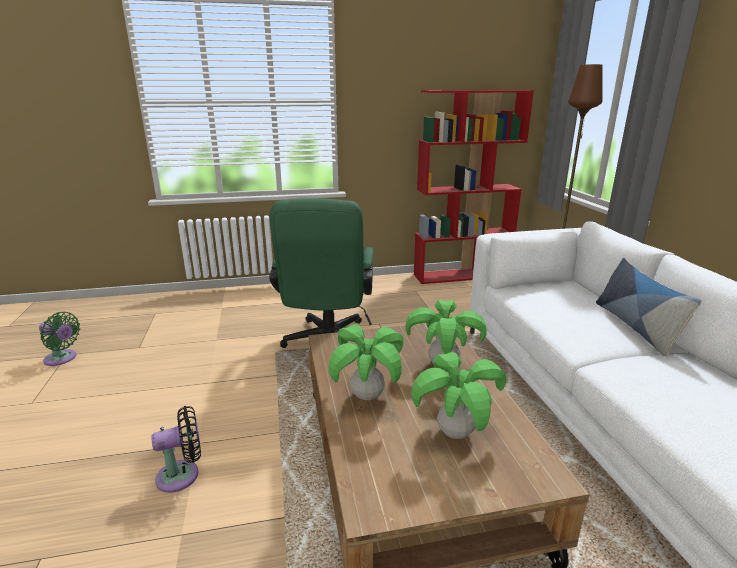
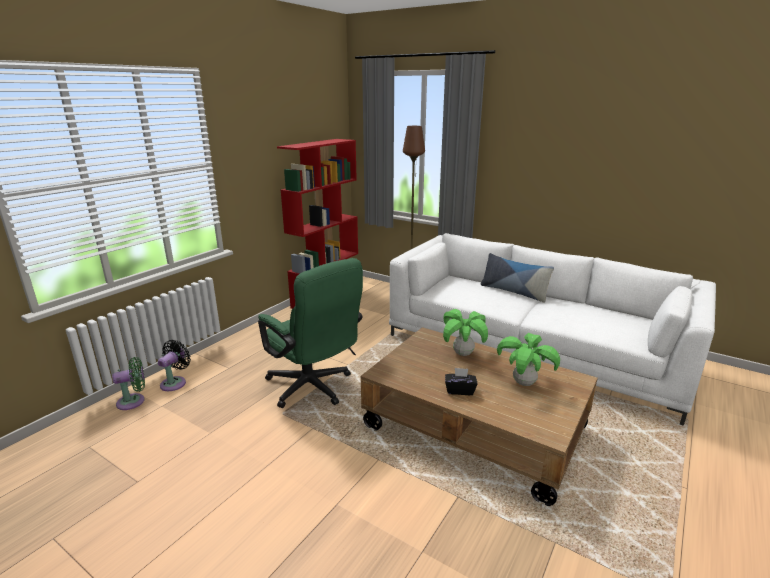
camera: 45 degrees left, 0 degrees up
(62, 359) = (57, 544): green fan -> green fan (134, 401)
(182, 475) = (363, 526): black fan -> black fan (175, 382)
(367, 396) = (460, 390): potted plant -> black tissue box

